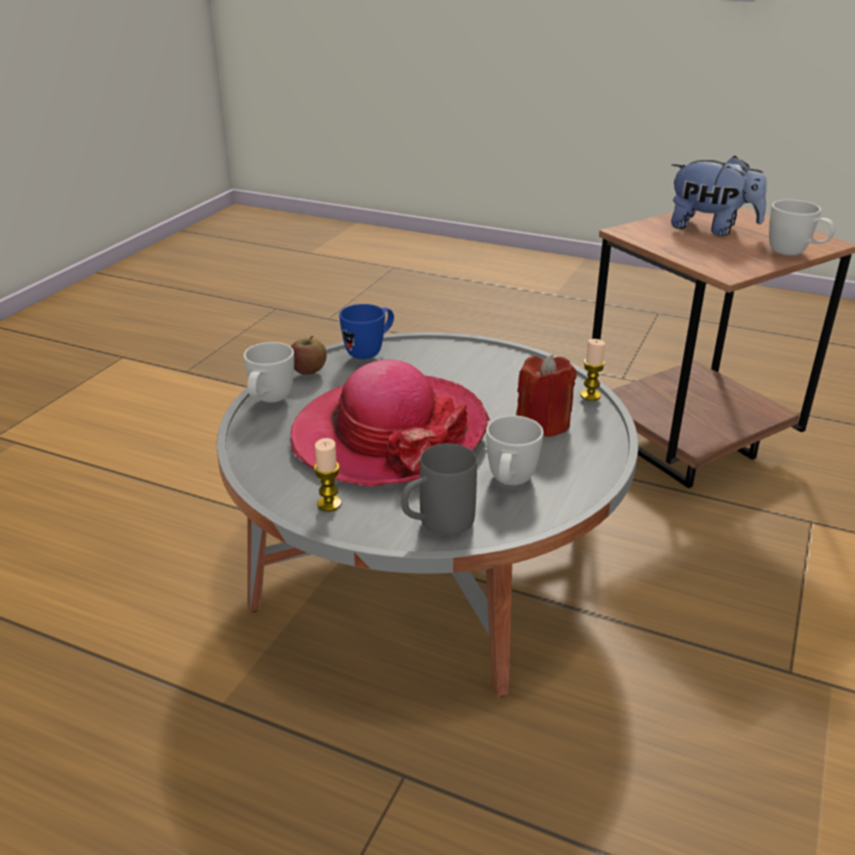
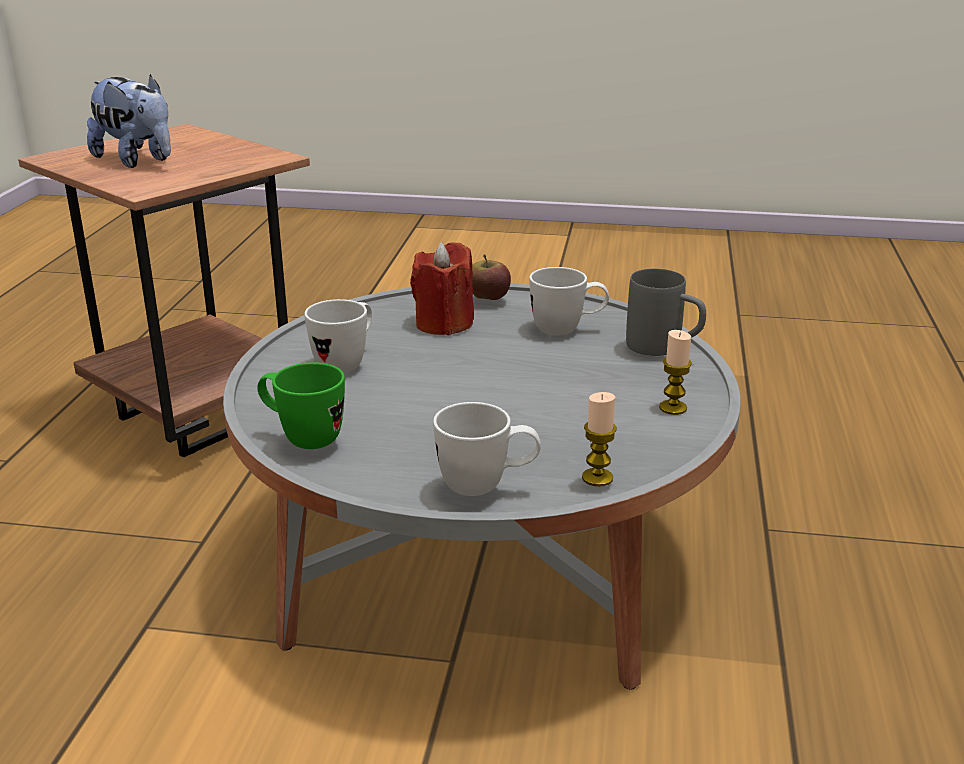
camera: 105 degrees left, 5 degrees down
(308, 370) = (379, 475): apple -> apple (488, 297)
(370, 351) = (302, 437): blue mug -> green mug
(388, 434) = (514, 398): hat -> none
(590, 395) = (381, 303): candle -> candle (597, 478)
(711, 229) = (137, 161): plush toy -> plush toy turned 120 degrees clockwise
(795, 254) = (218, 138): white mug -> white mug (346, 363)

